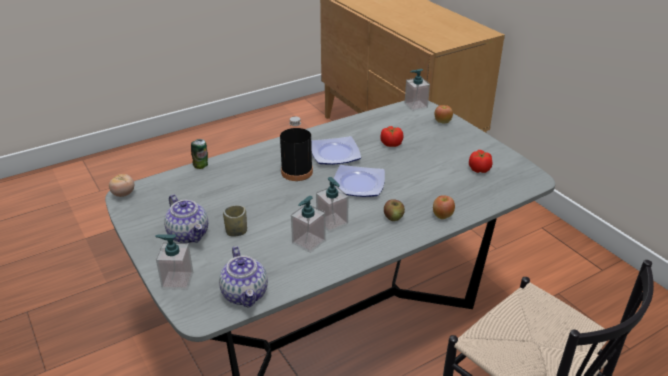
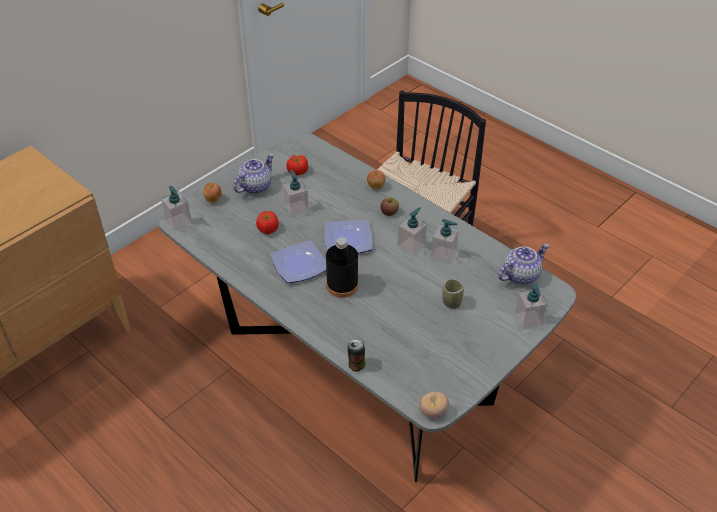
camera: 105 degrees left, 10 degrees up
(189, 234) = (470, 333): teapot -> teapot (255, 186)
(417, 161) = (296, 208): none -> soap dispenser

